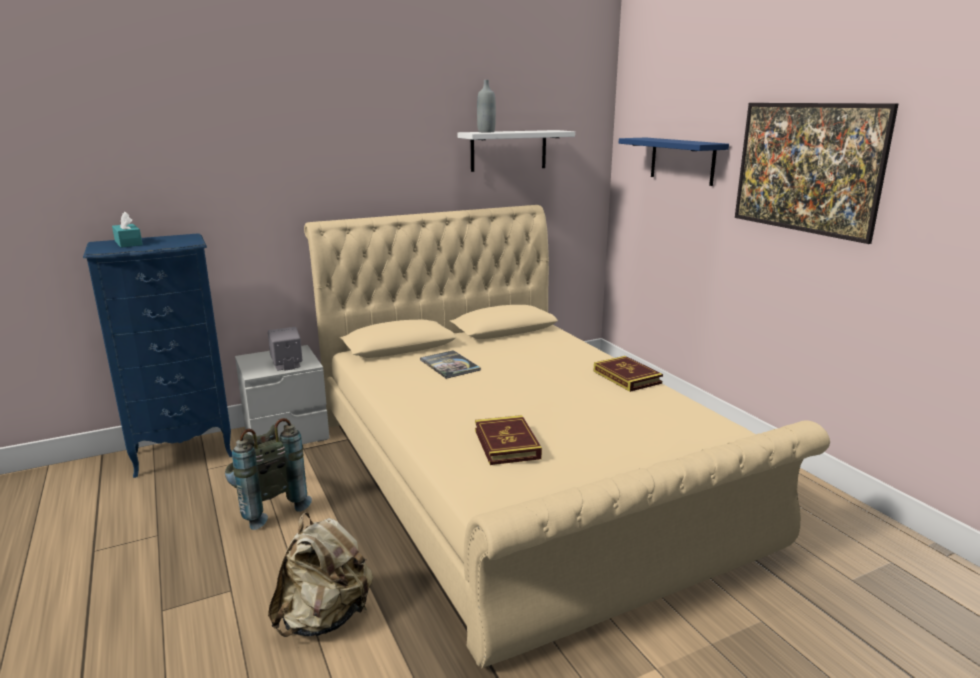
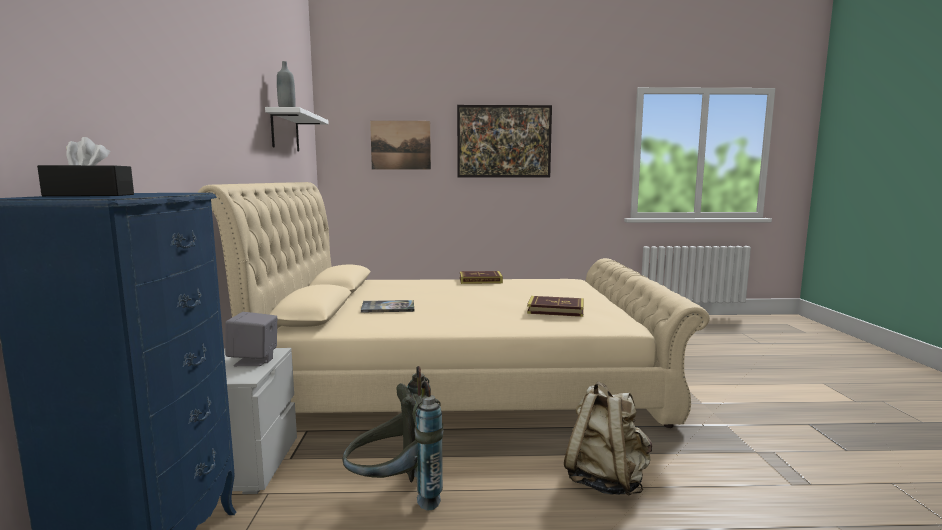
camera: 65 degrees left, 10 degrees down
(128, 243) = (89, 195): turquoise tissue box -> black tissue box
(682, 160) = (400, 145): blue shelf -> picture

